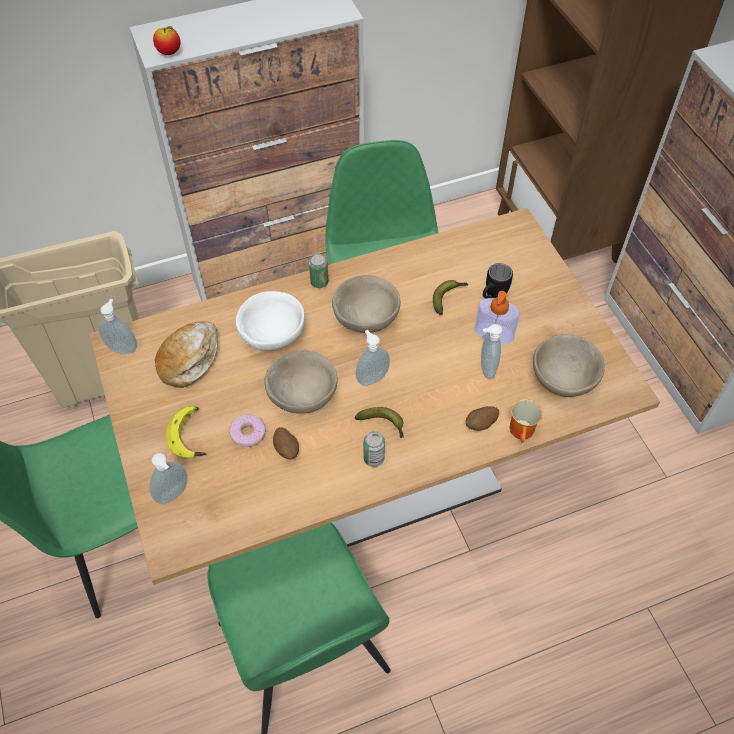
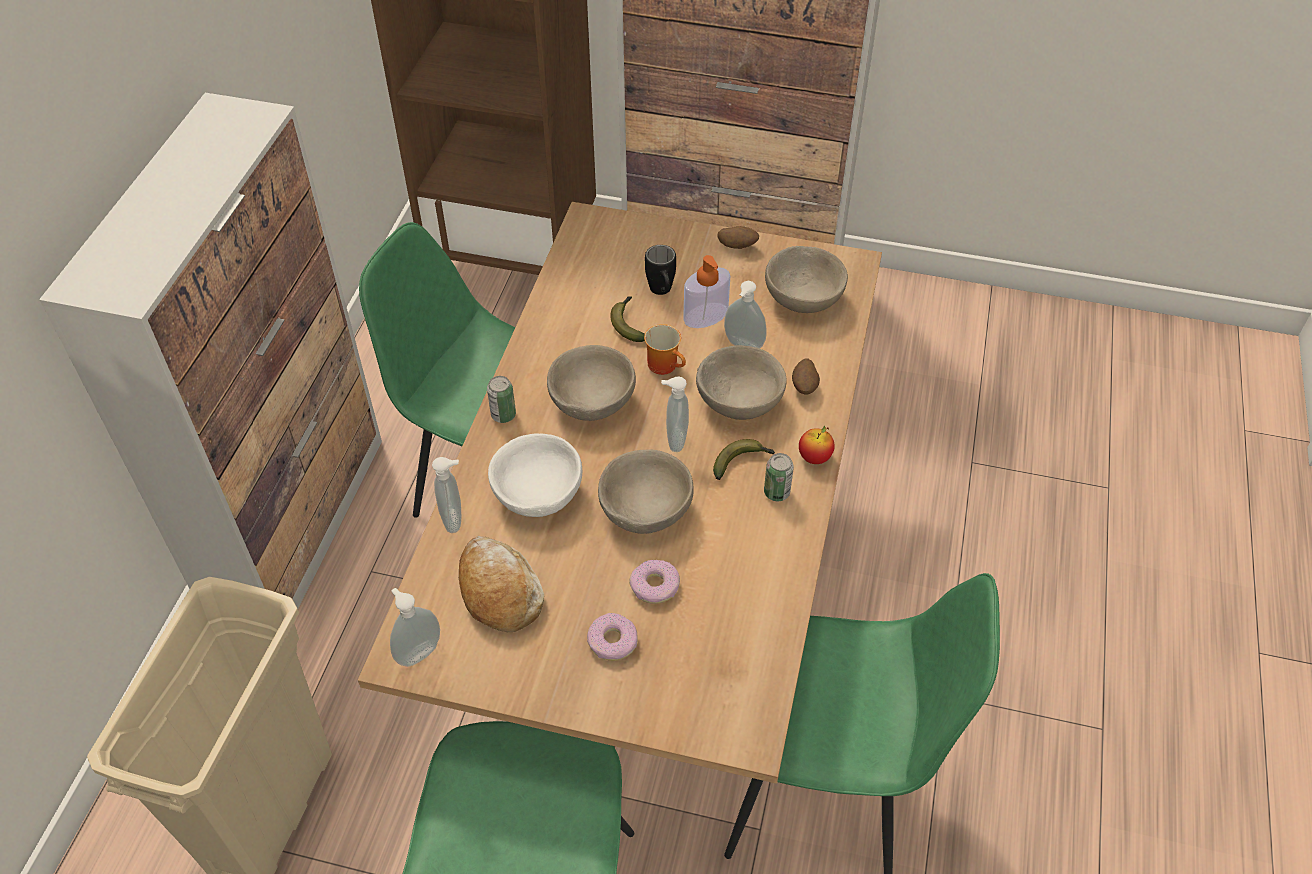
camera: 55 degrees left, 5 degrees down
(169, 53) = (143, 284): apple -> apple (814, 457)
(174, 495) = (681, 699): soap dispenser -> soap dispenser (455, 519)
(192, 435) = (612, 642): banana -> donut
(287, 449) = (705, 561): potato -> potato (737, 246)
(435, 395) = (740, 402): none -> beige bowl
(523, 432) = (838, 361): mug -> mug (666, 365)

